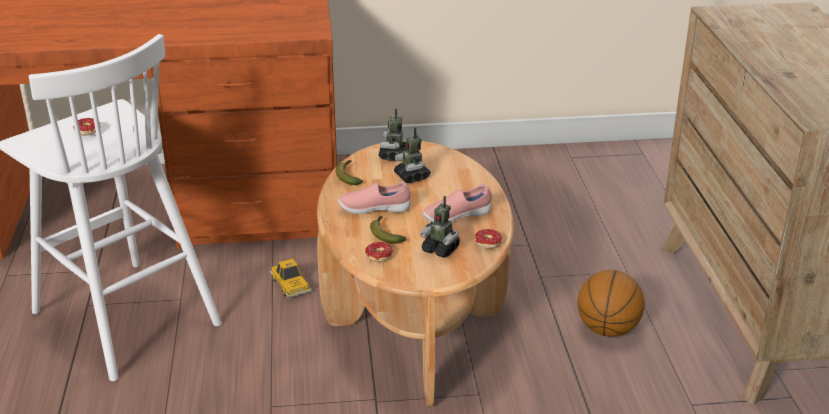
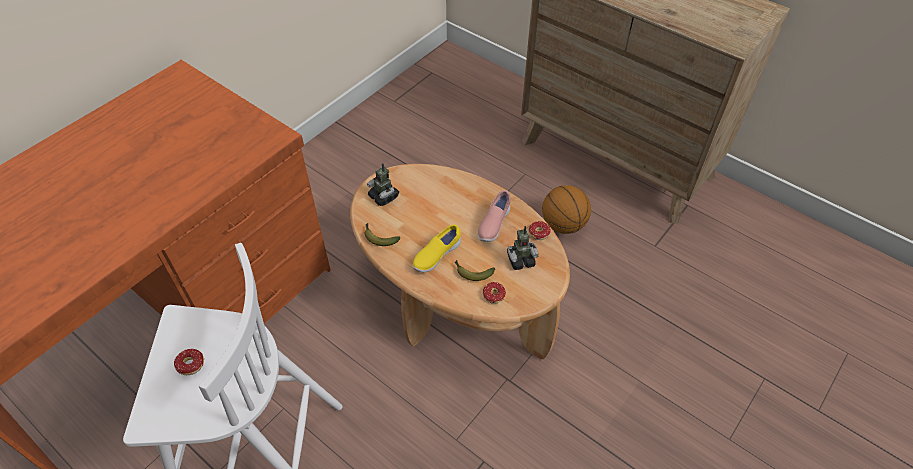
camera: 45 degrees left, 20 degrees up
(290, 285) = (346, 334): toy car -> none
(374, 209) = (436, 256): pink shoe -> yellow shoe
(412, 177) = (421, 208): toy robot -> none

